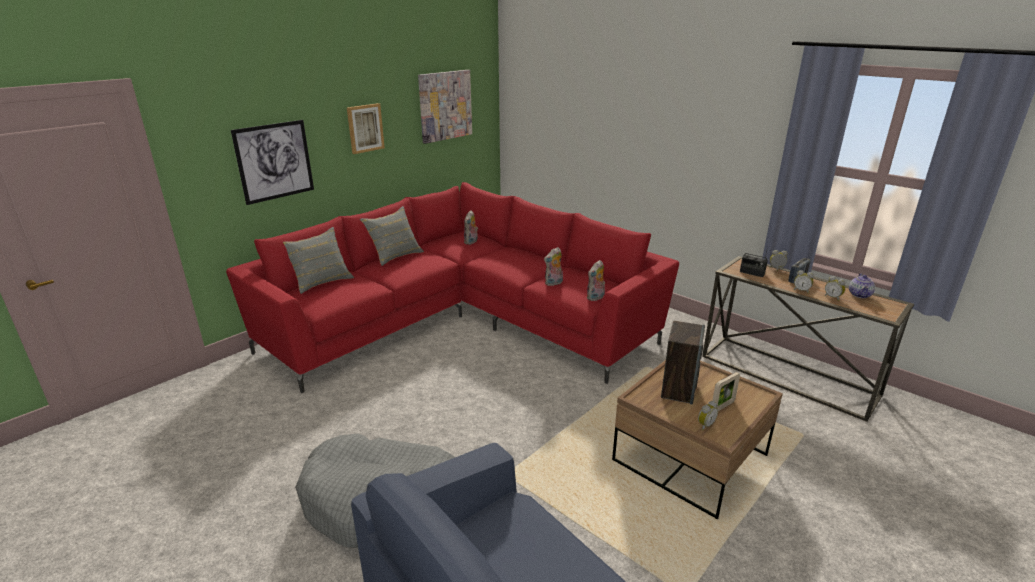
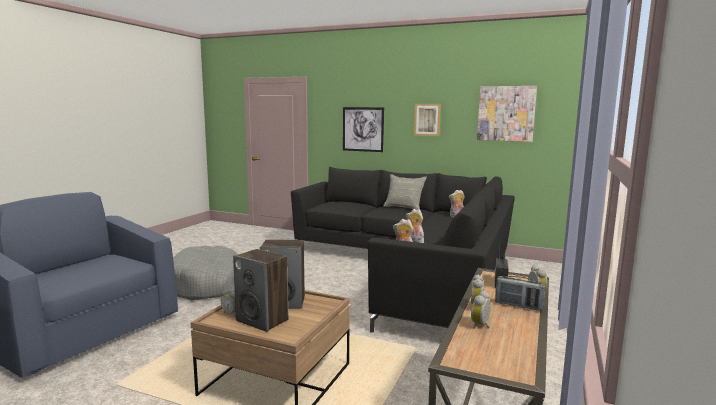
camera: 70 degrees right, 15 degrees down
(321, 281) = (348, 202): grey pillow -> none
(462, 321) = (413, 270): red sofa -> black sofa
(722, 406) = (263, 320): picture frame -> speaker
(859, 295) = (517, 345): teapot -> none

